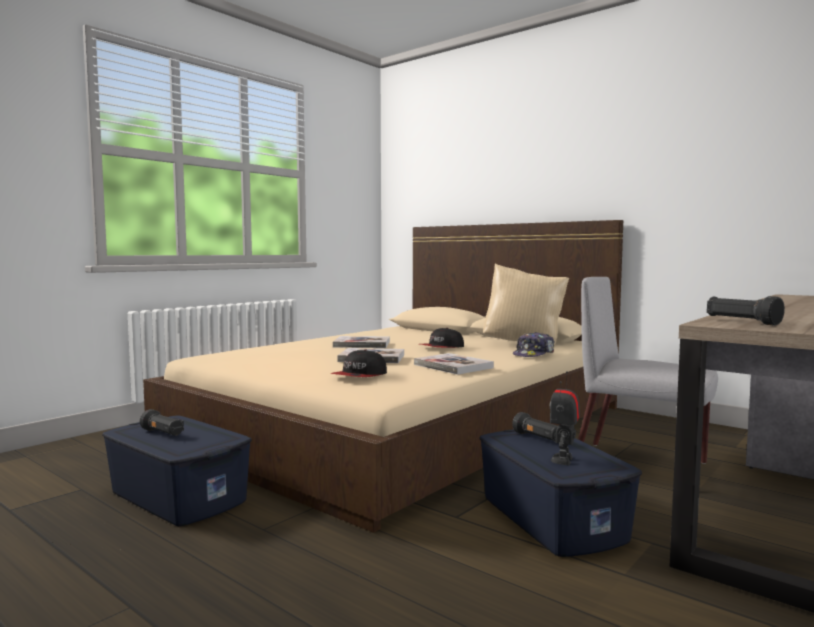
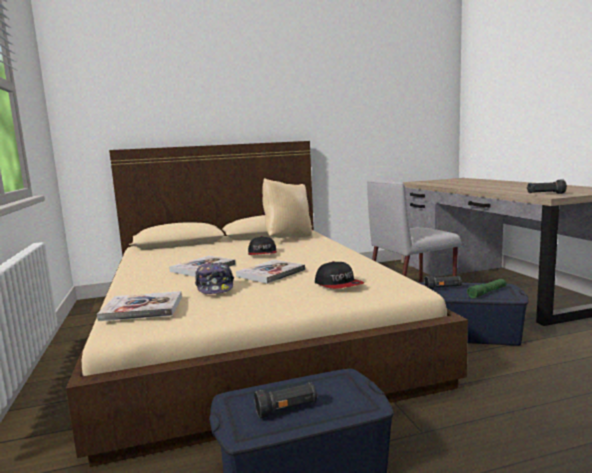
camera: 55 degrees left, 5 degrees up
(453, 366) = (337, 261): book -> book (142, 308)
(534, 354) = (327, 242): cap -> cap (215, 287)
(563, 460) = (487, 292): toy robot -> green flashlight

